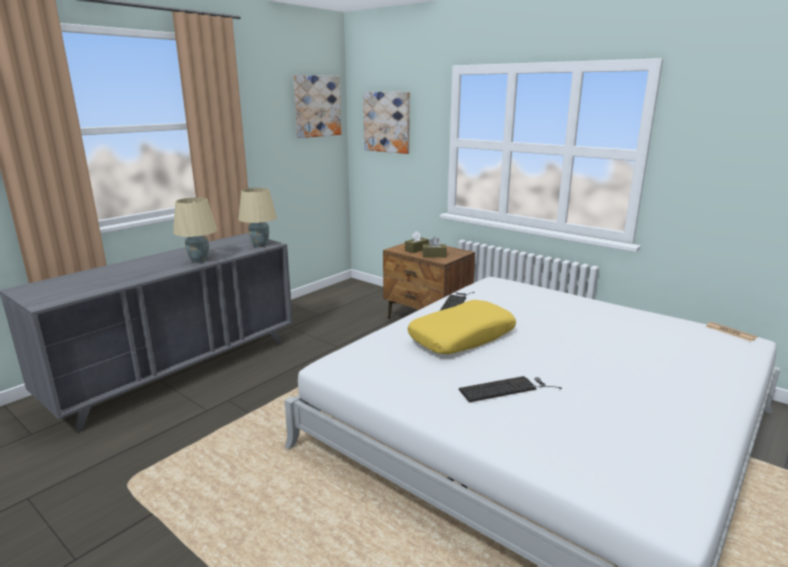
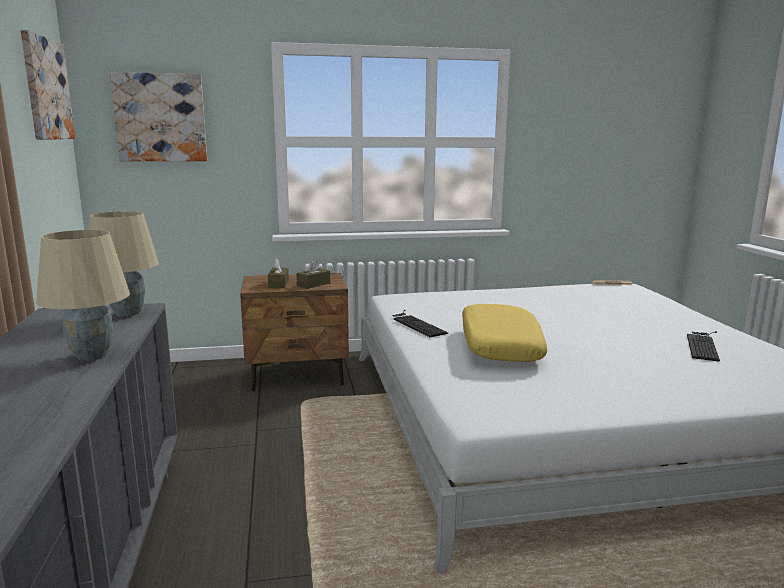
camera: 50 degrees left, 5 degrees down
(507, 389) = (627, 365): keyboard -> keyboard (703, 345)

